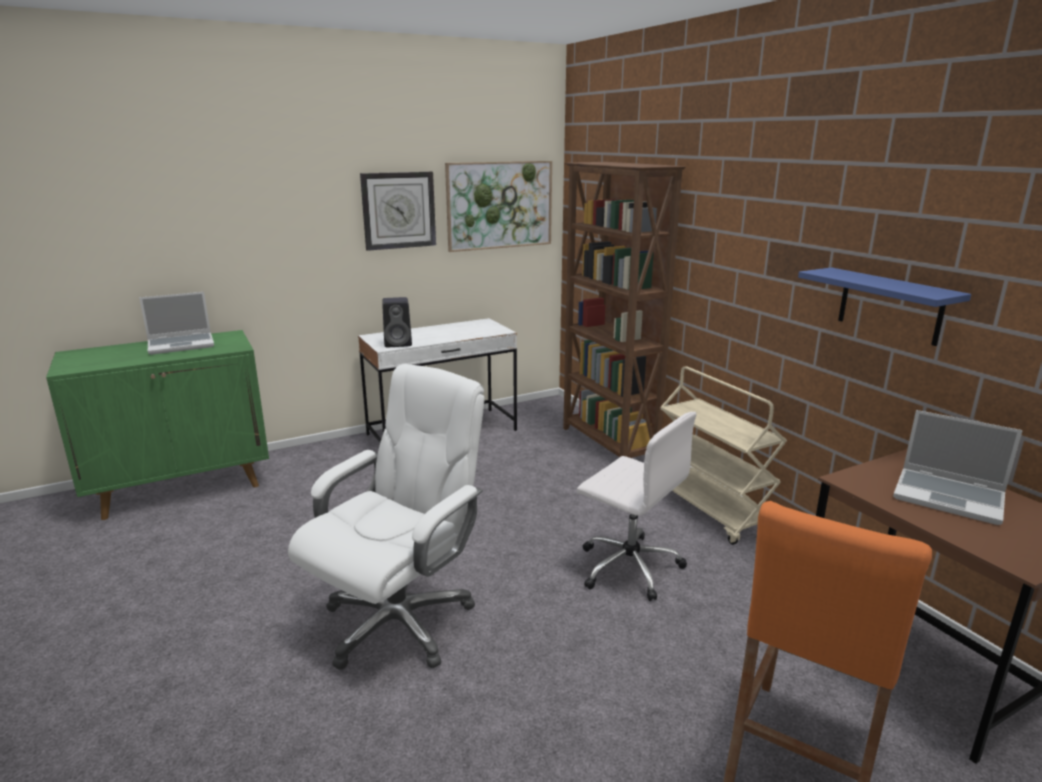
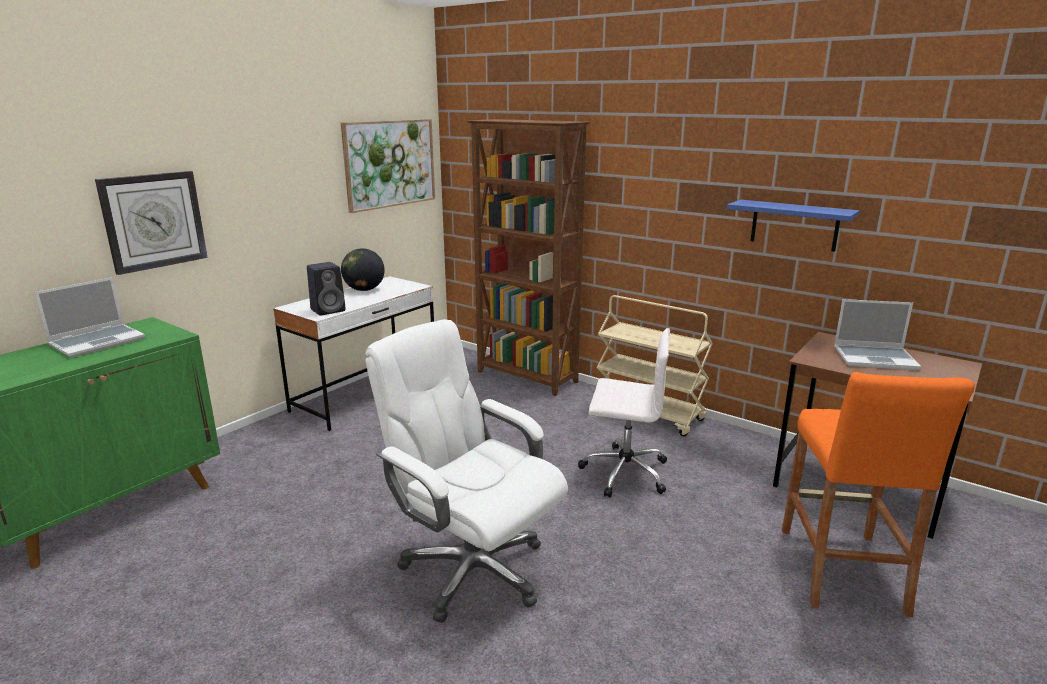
camera: 25 degrees left, 0 degrees up
(398, 210) = (301, 173): wall clock -> wall clock (153, 221)
(399, 621) = (472, 570): white office chair -> white office chair turned 60 degrees counterclockwise
(451, 328) = (364, 290): none -> globe

